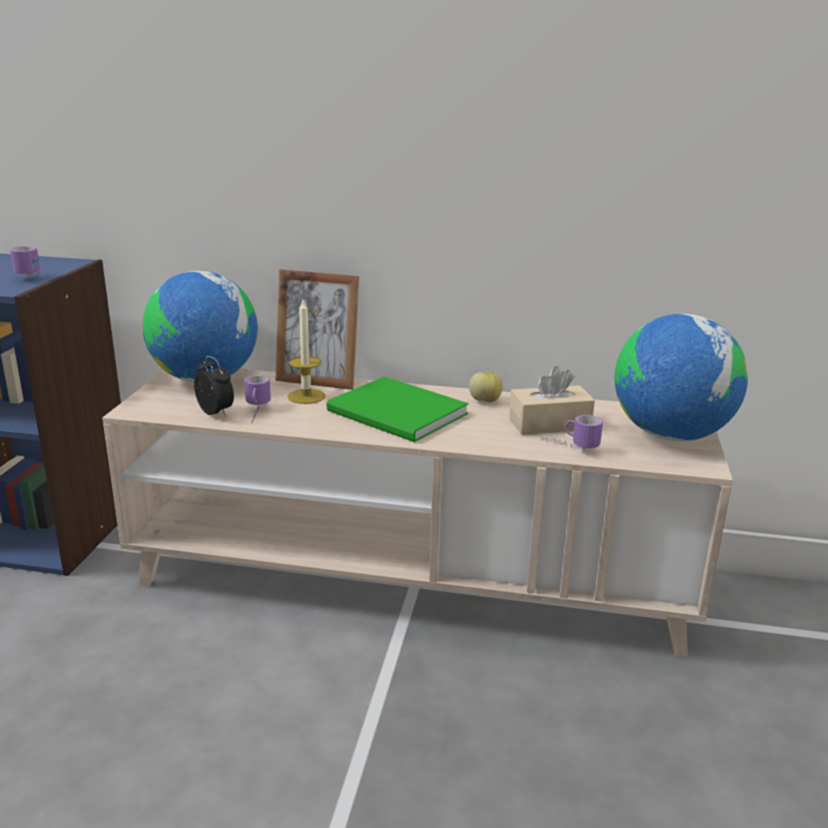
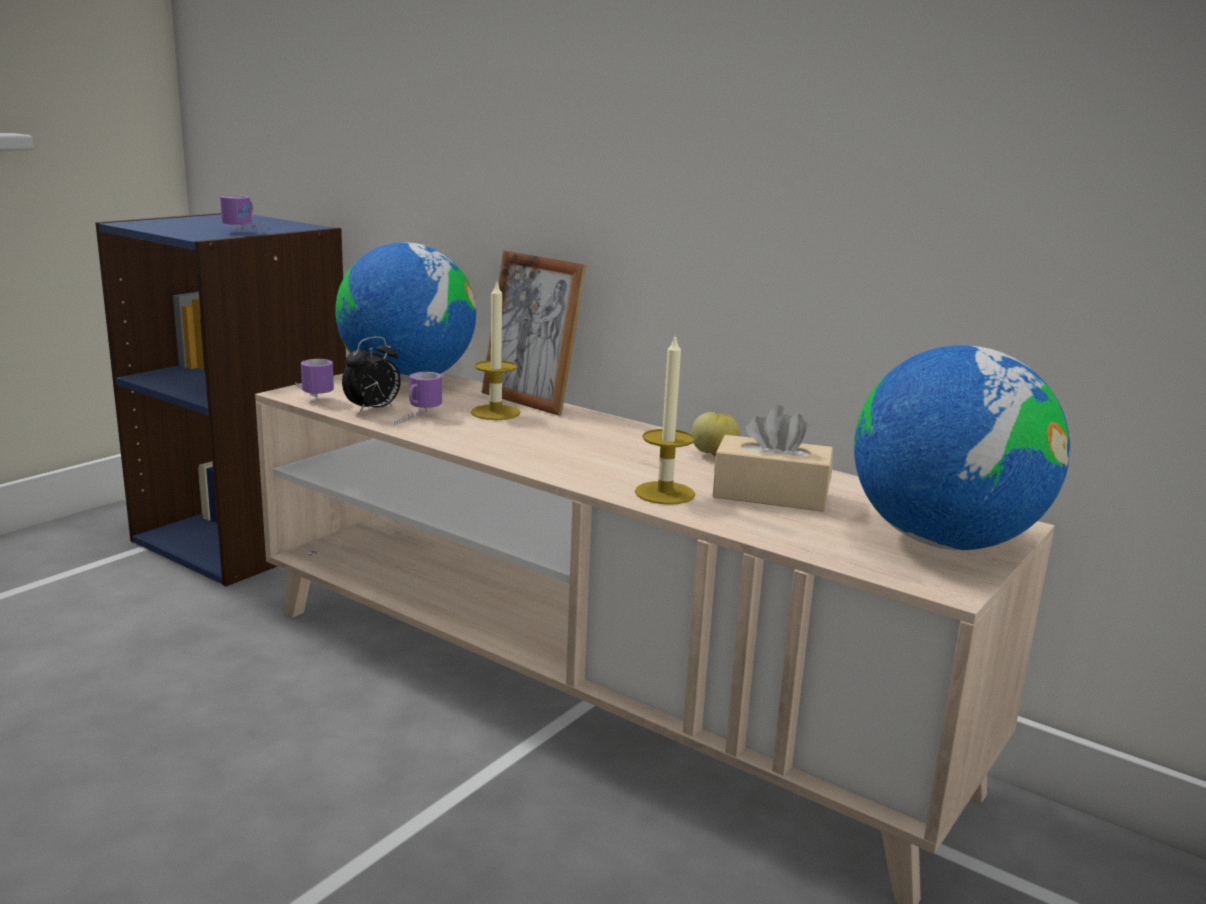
camera: 25 degrees right, 5 degrees down
(216, 413) = (373, 410): alarm clock -> alarm clock turned 60 degrees clockwise
(398, 414) = (580, 448): green book -> none
(490, 438) = (664, 493): none -> candle
(569, 447) = (764, 523): mug -> mug (310, 394)

